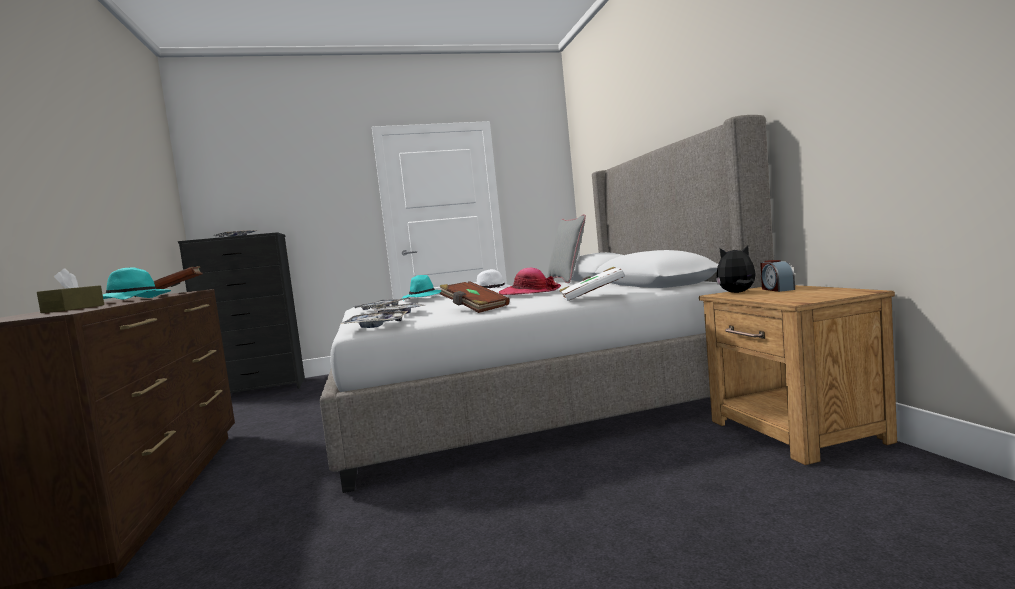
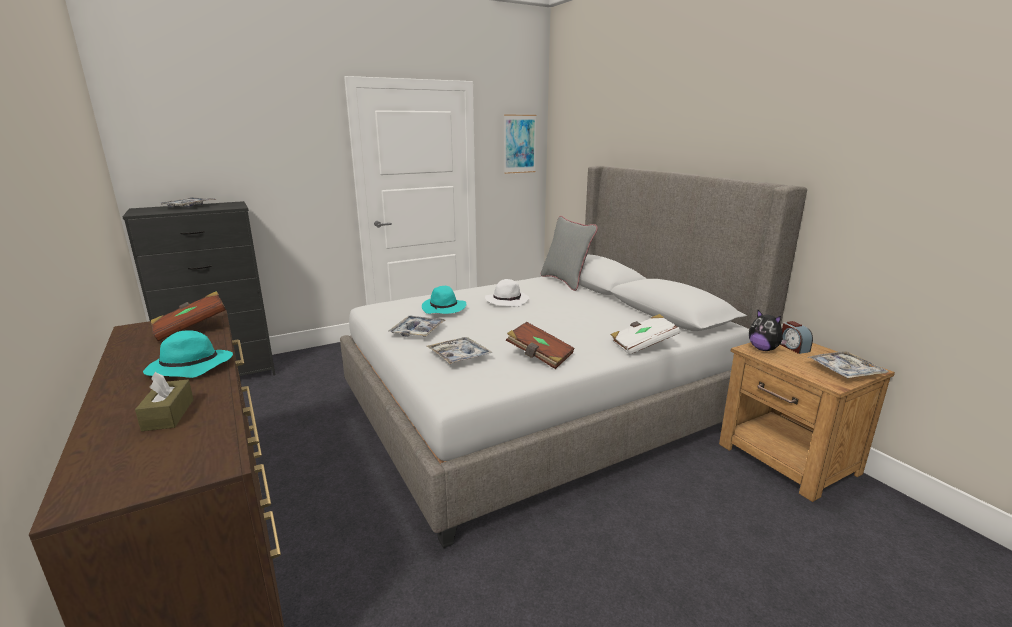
camera: 15 degrees left, 15 degrees up
(376, 325) = (465, 388): tray -> tray (845, 371)
(529, 292) = (559, 315): hat -> none
(542, 174) = (519, 144): none -> picture
(737, 293) = (763, 349): plush toy -> plush toy turned 120 degrees counterclockwise

